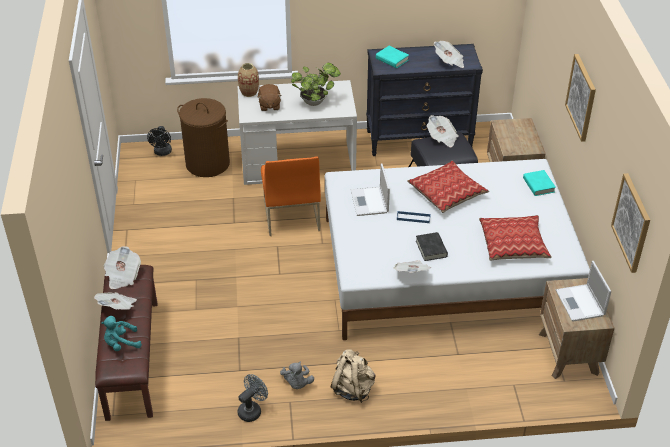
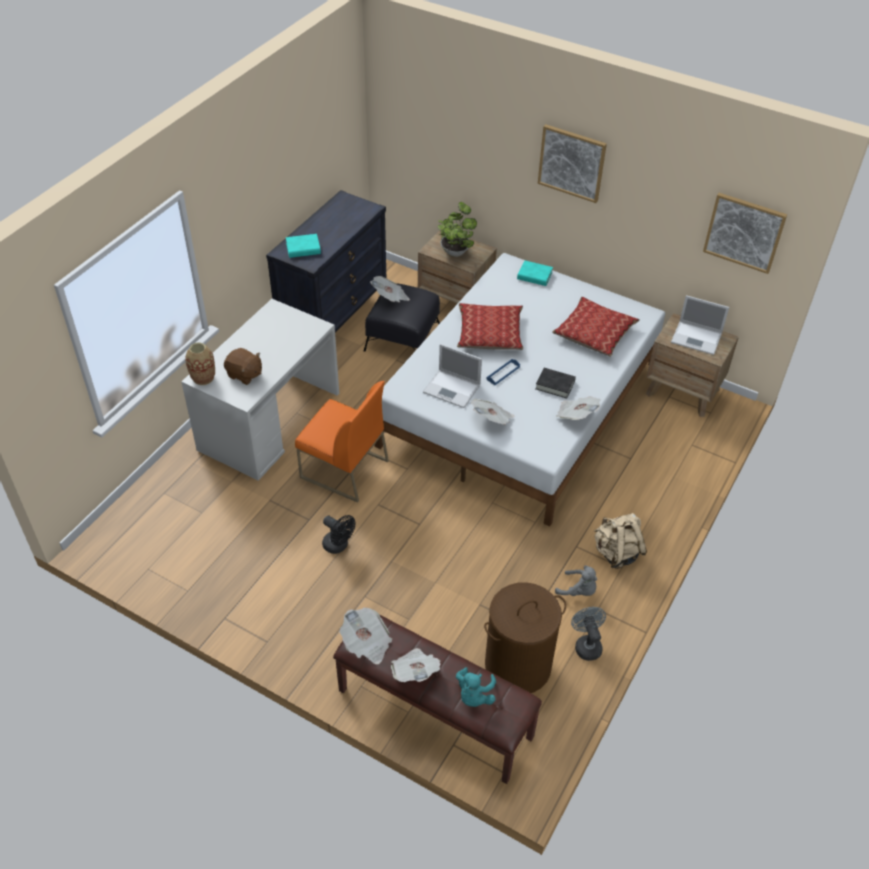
camera: 55 degrees left, 5 degrees up
(162, 153) = (128, 520): black fan -> black fan (338, 546)
(207, 164) = (191, 492): brown laundry basket -> brown laundry basket (517, 666)
(315, 101) = (278, 339): potted plant -> potted plant (455, 250)
(449, 62) = (350, 218): newspaper -> newspaper (492, 419)

